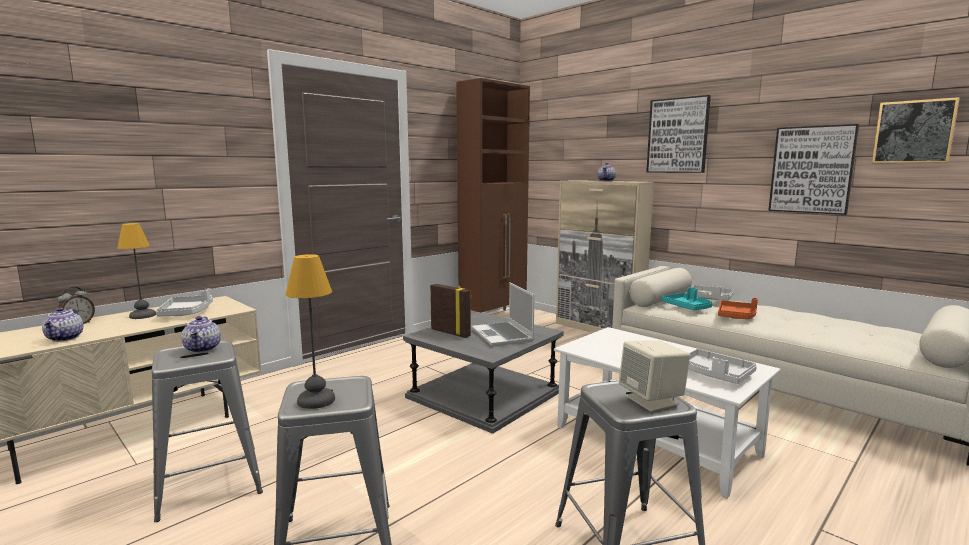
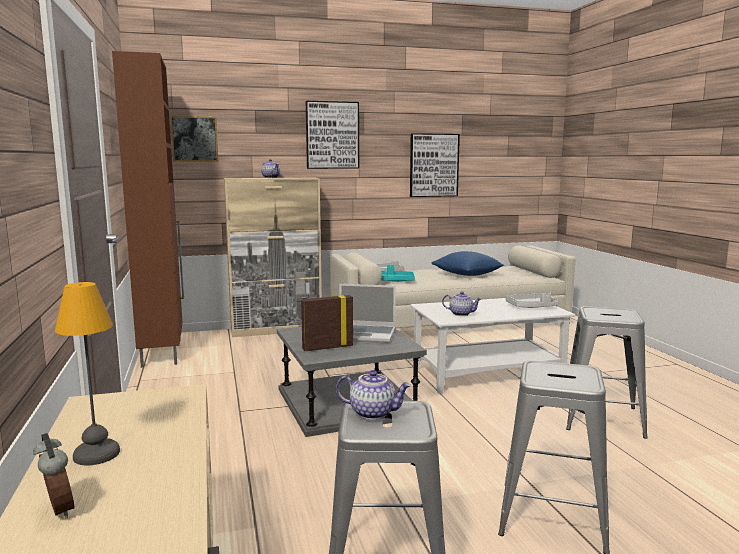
camera: 60 degrees left, 0 degrees up
(65, 338) = (155, 514): teapot -> teapot (461, 314)
(187, 313) = (144, 422): grey tray -> none
(317, 400) = (575, 378): table lamp -> none
(652, 400) = (618, 312): beige speaker -> none
(736, 316) = (434, 278): orange tray -> none
(804, 326) = (467, 275): none -> blue pillow
(913, 132) = (485, 141): picture -> picture (194, 139)

